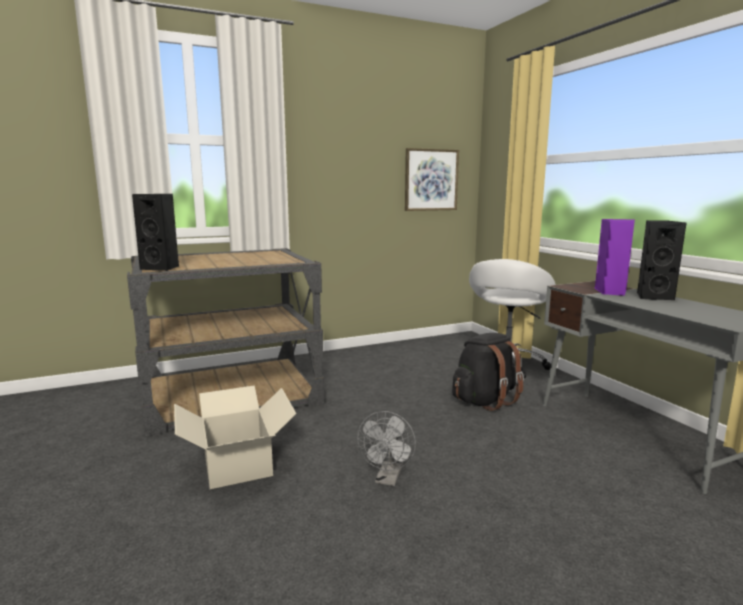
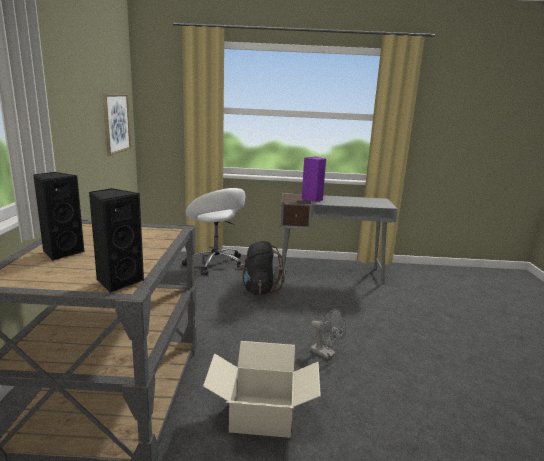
camera: 65 degrees left, 5 degrees up
(653, 296) = (330, 198): black speaker -> black speaker (62, 252)

